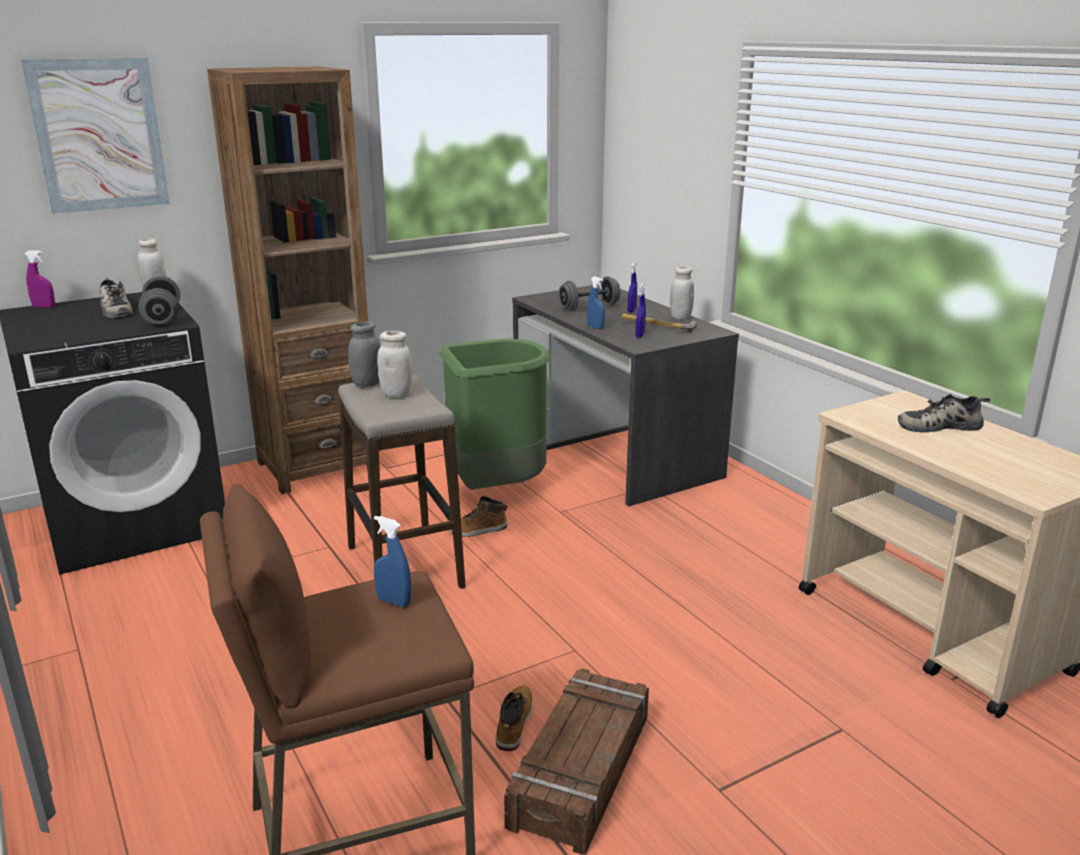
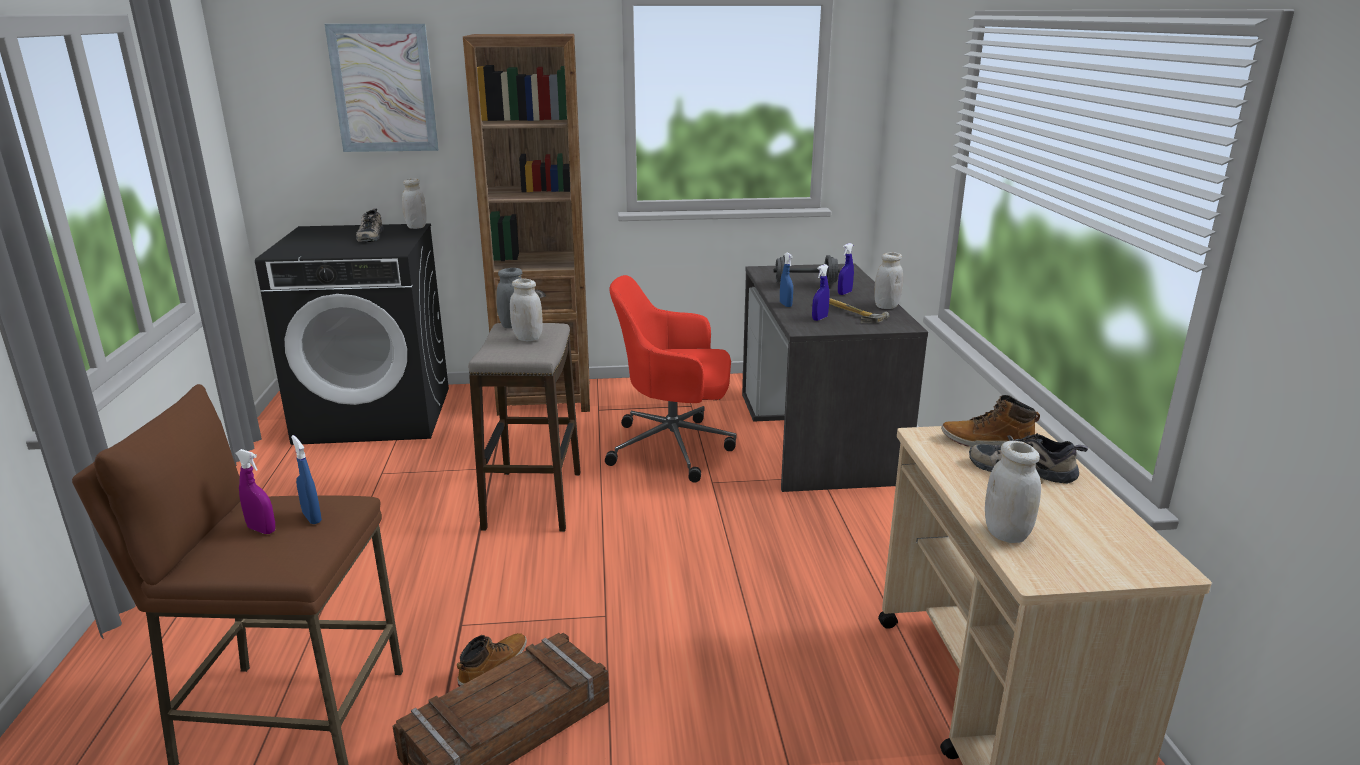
camera: 25 degrees right, 0 degrees up
(44, 307) = (329, 227): purple spray bottle -> purple spray bottle (262, 530)
(162, 317) = (392, 246): grey dumbbell -> none
(476, 530) = (622, 482): boot -> boot (987, 442)
(496, 488) = (674, 447): green trash can -> red office chair
(984, 473) = (1006, 533): none -> white jar

